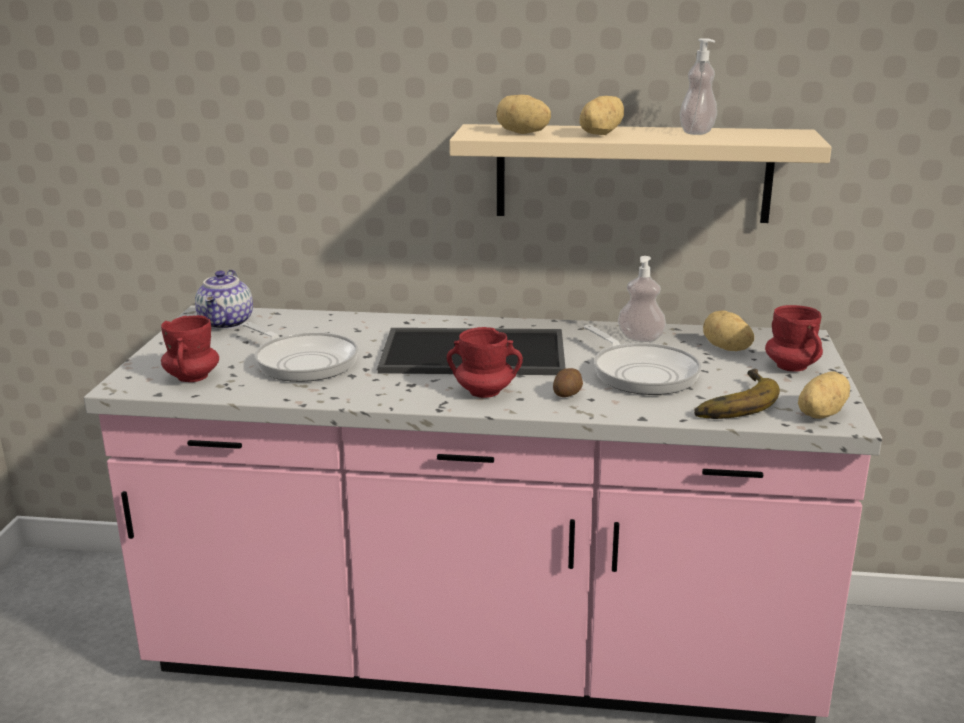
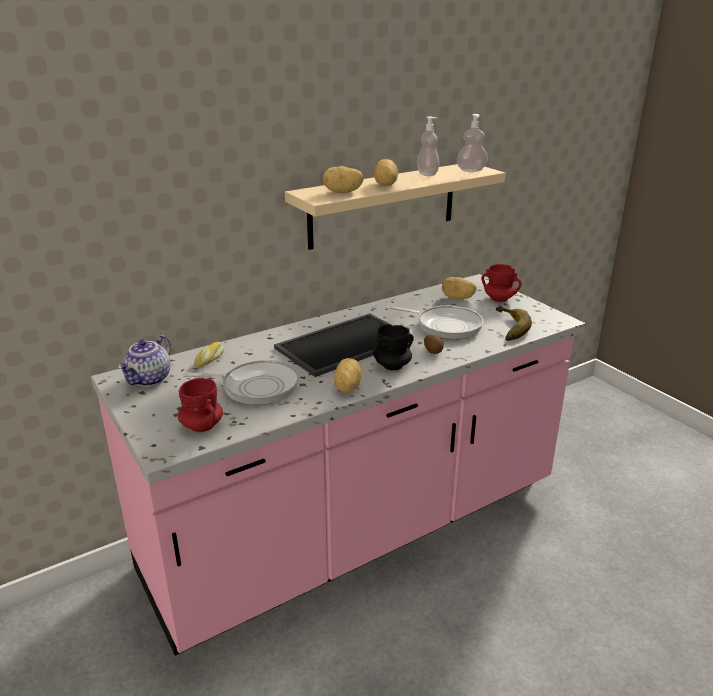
camera: 40 degrees left, 5 degrees up
(227, 323) = (150, 379): teapot -> teapot turned 60 degrees clockwise
(312, 323) = (210, 359): none -> bread
(484, 392) = (392, 365): red mug -> black mug
(640, 338) = (411, 305): soap dispenser -> soap dispenser (471, 170)
(819, 414) = (548, 320): potato -> potato (346, 387)

